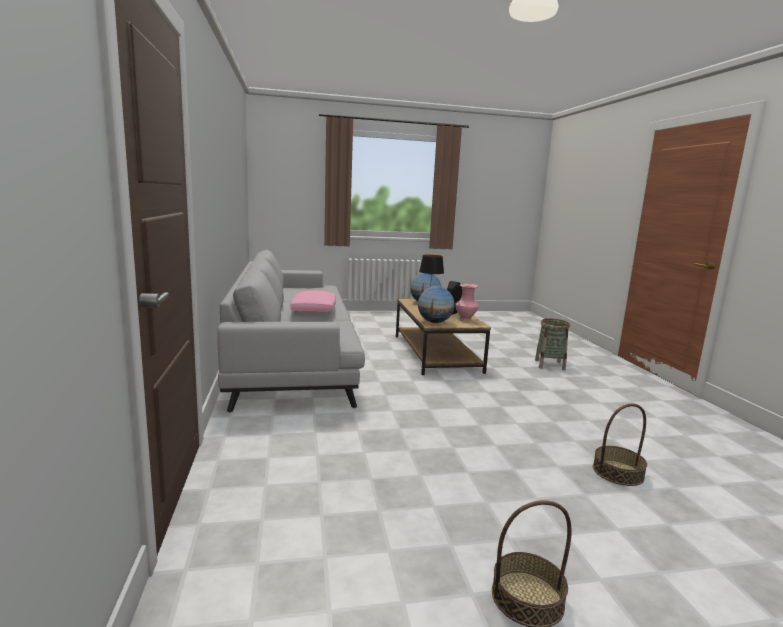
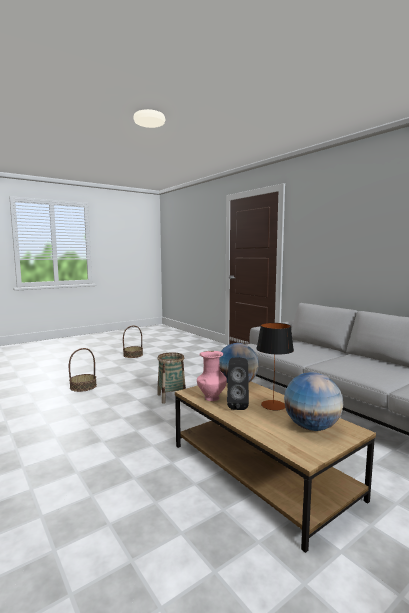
camera: 155 degrees right, 5 degrees down
(314, 310) = (348, 363): pink pillow -> none
(549, 365) = (88, 500): basket -> basket (171, 397)

